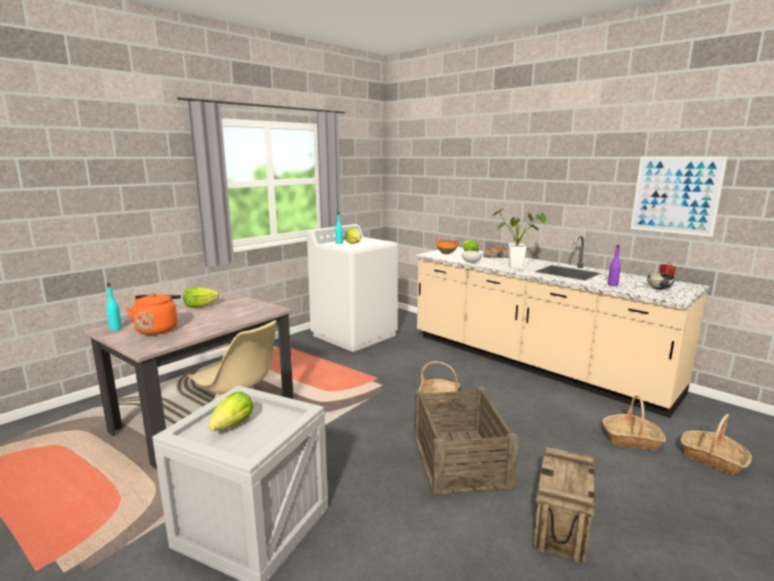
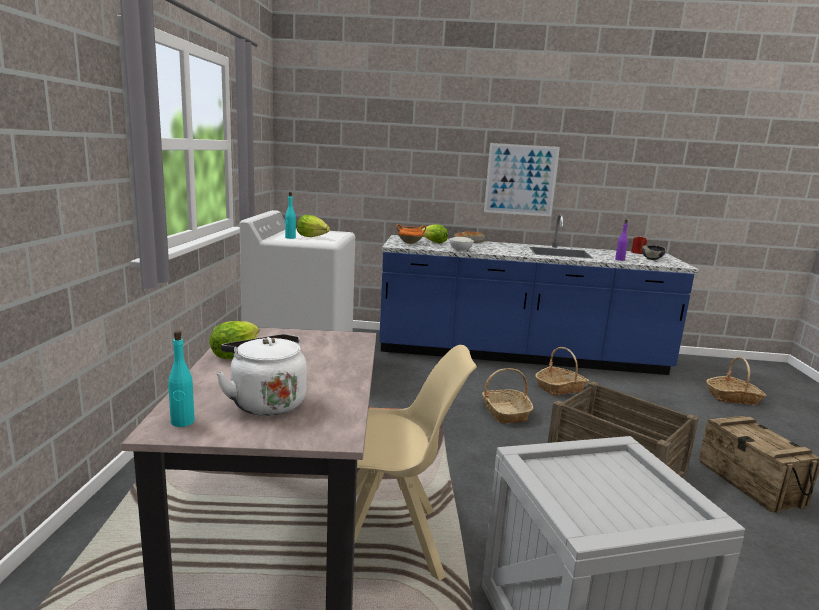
camera: 40 degrees left, 0 degrees up
(158, 329) = (266, 402): orange kettle -> white kettle
(233, 425) = (599, 495): lettuce -> none
(519, 267) = (515, 251): potted plant -> none
(533, 363) = (519, 355): beige counter -> blue counter
(631, 440) = (678, 400): basket -> basket (560, 388)
(675, 195) = (638, 172): picture -> picture (520, 180)

